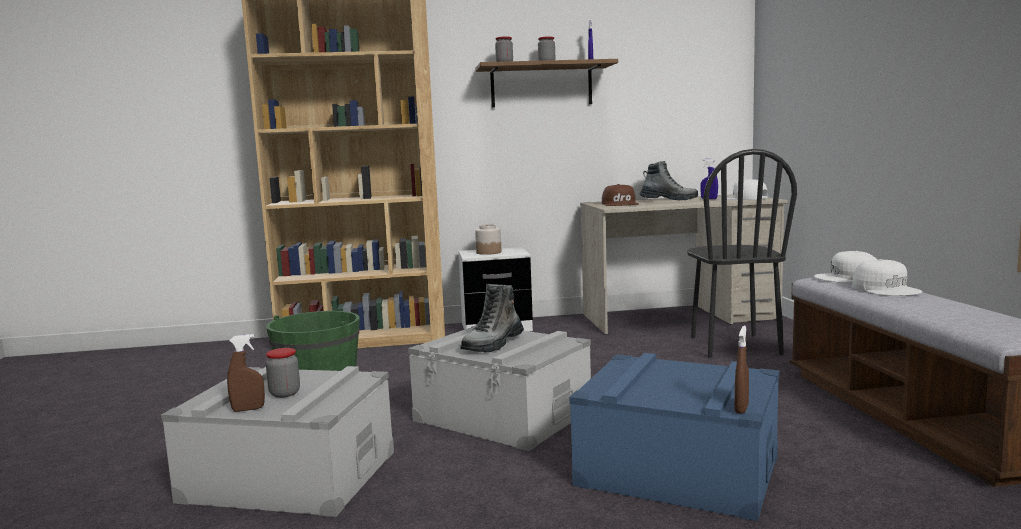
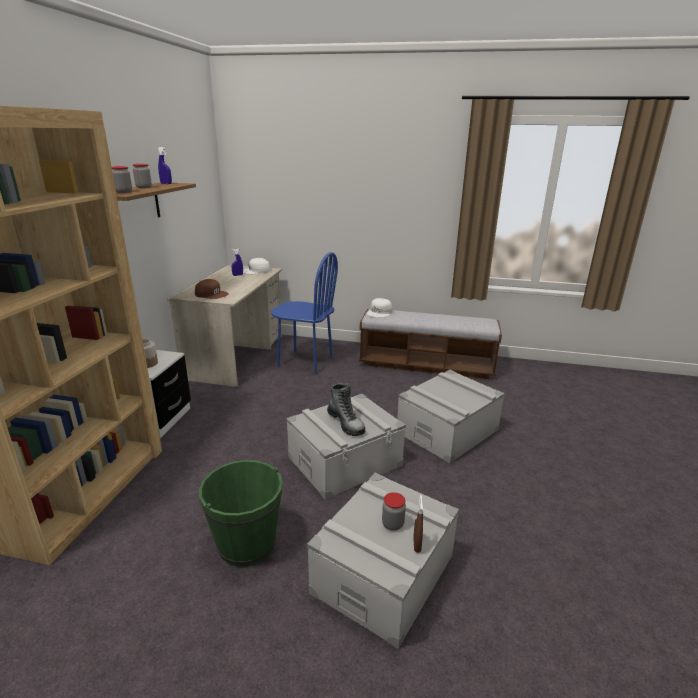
camera: 70 degrees left, 15 degrees up
(668, 200) = (219, 281): boot -> none
(677, 470) = (447, 431): blue storage box -> grey storage box
(734, 345) = (305, 362): black chair -> blue chair
(741, 408) = (490, 391): brown spray bottle -> none
(886, 289) = (409, 315): white cap -> none

